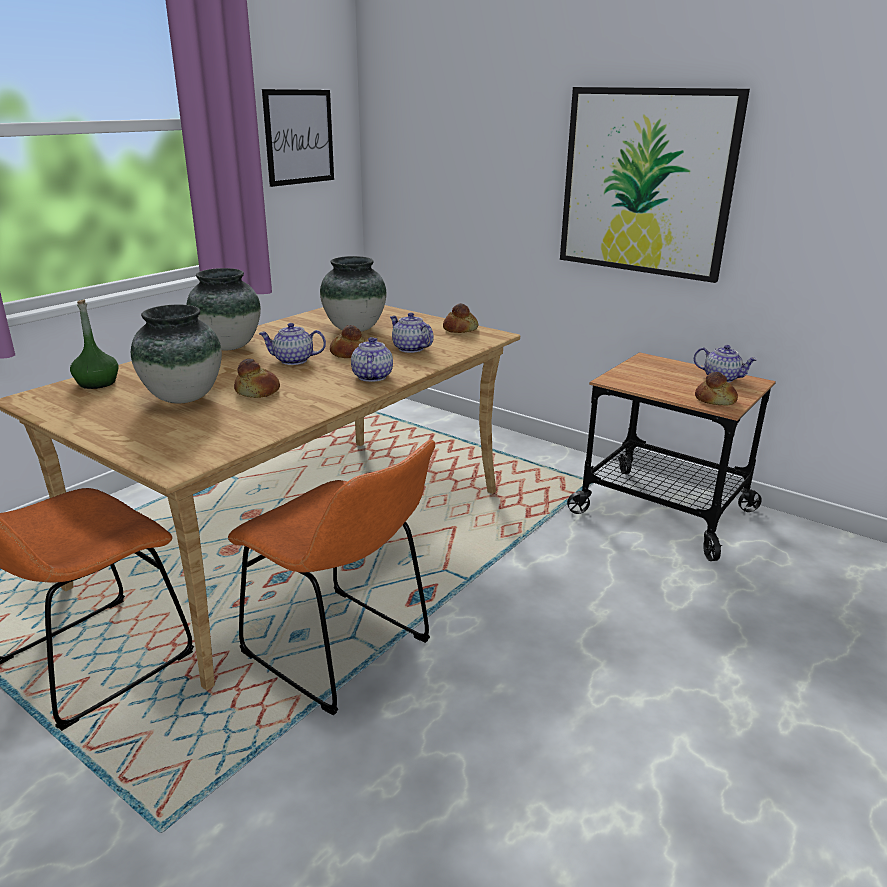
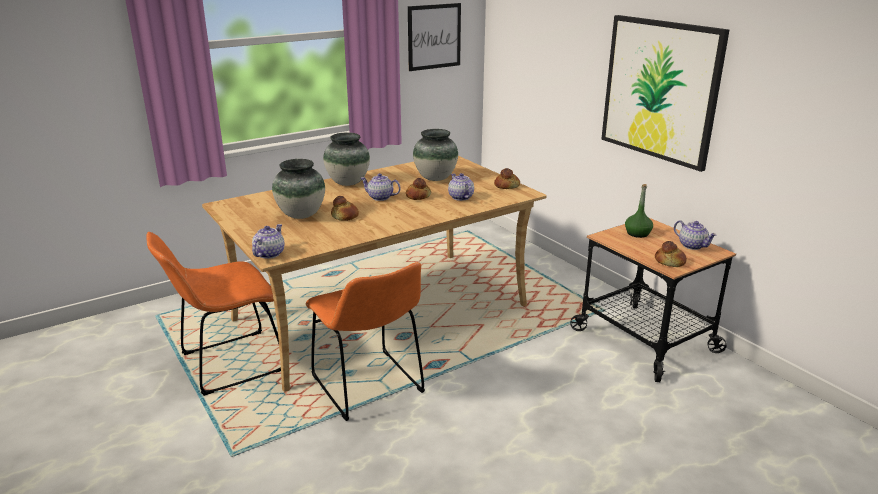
camera: 20 degrees right, 0 degrees up
(97, 383) = (260, 199): green bottle -> green bottle (637, 233)
(371, 377) = (420, 215): teapot -> teapot (269, 254)

